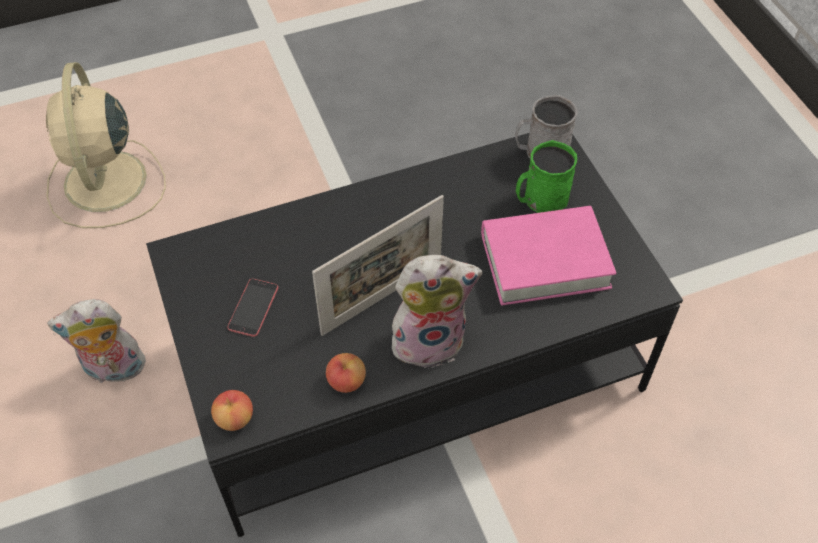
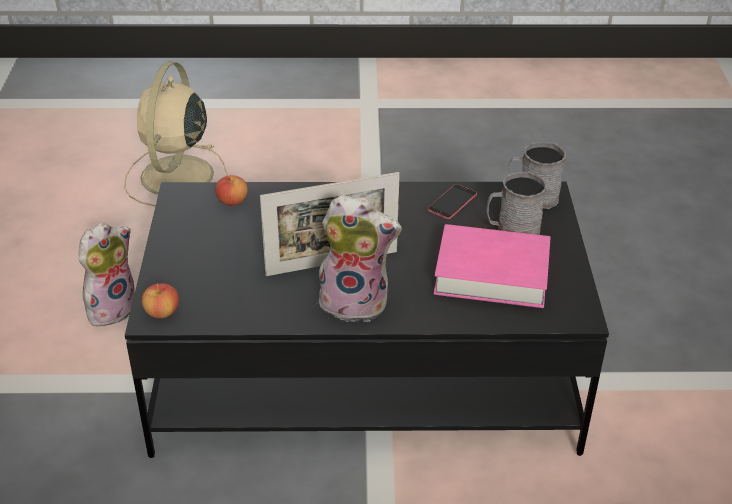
camera: 20 degrees right, 15 degrees down
(113, 370) = (112, 308): plush toy -> plush toy turned 120 degrees clockwise
(253, 307) = (220, 243): phone -> phone (452, 202)
(346, 381) = (268, 312): apple -> apple (232, 201)
(540, 200) = (512, 230): green mug -> grey mug

